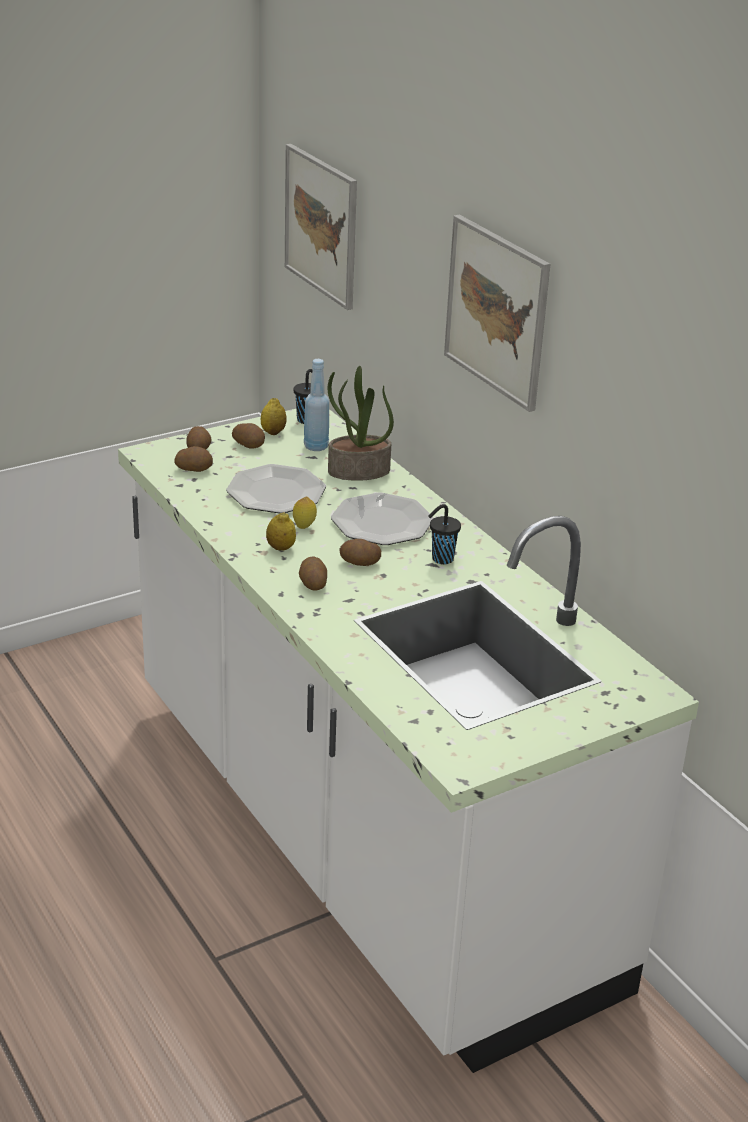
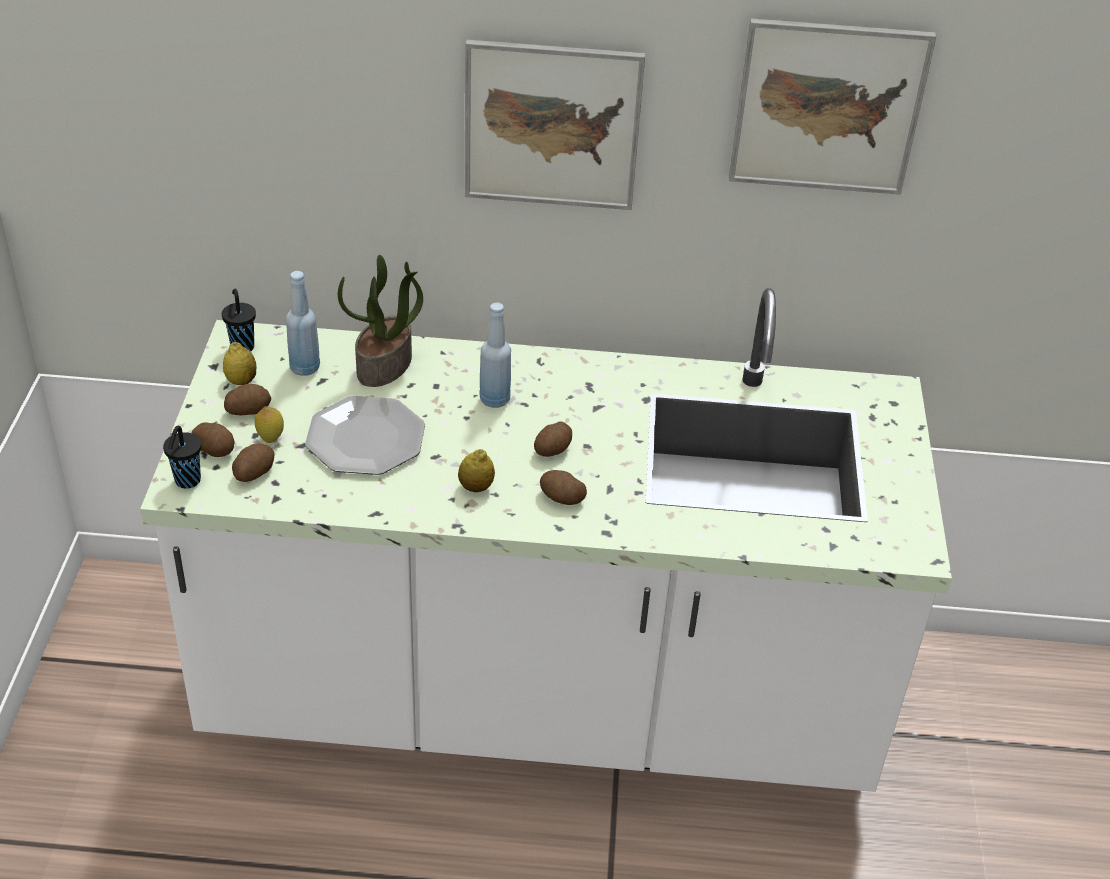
camera: 55 degrees left, 10 degrees up
(304, 527) = (452, 453): lemon -> lemon (271, 439)
(321, 225) = (159, 118): picture -> picture (828, 107)
(381, 522) = (494, 399): plate -> blue bottle
(441, 559) = (594, 397): black cup -> black cup (187, 481)

